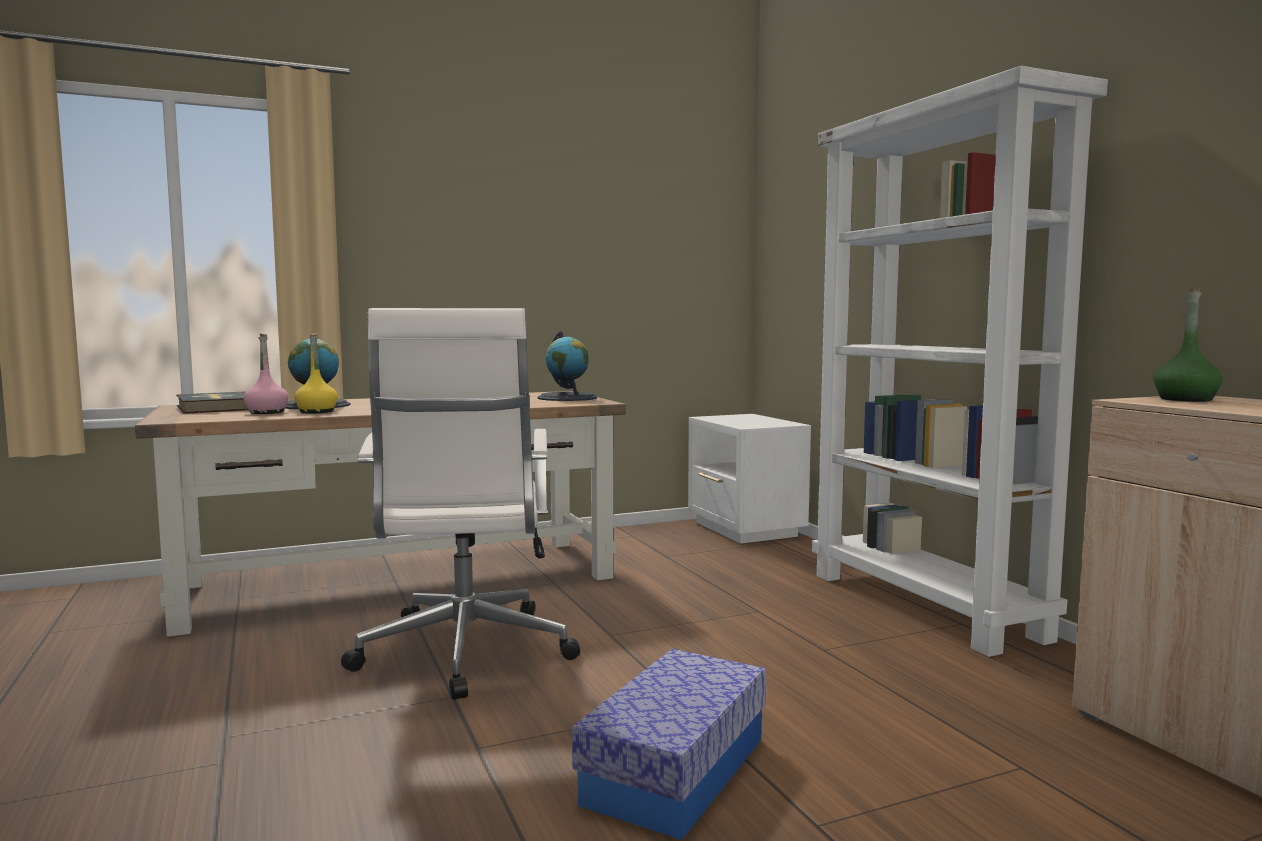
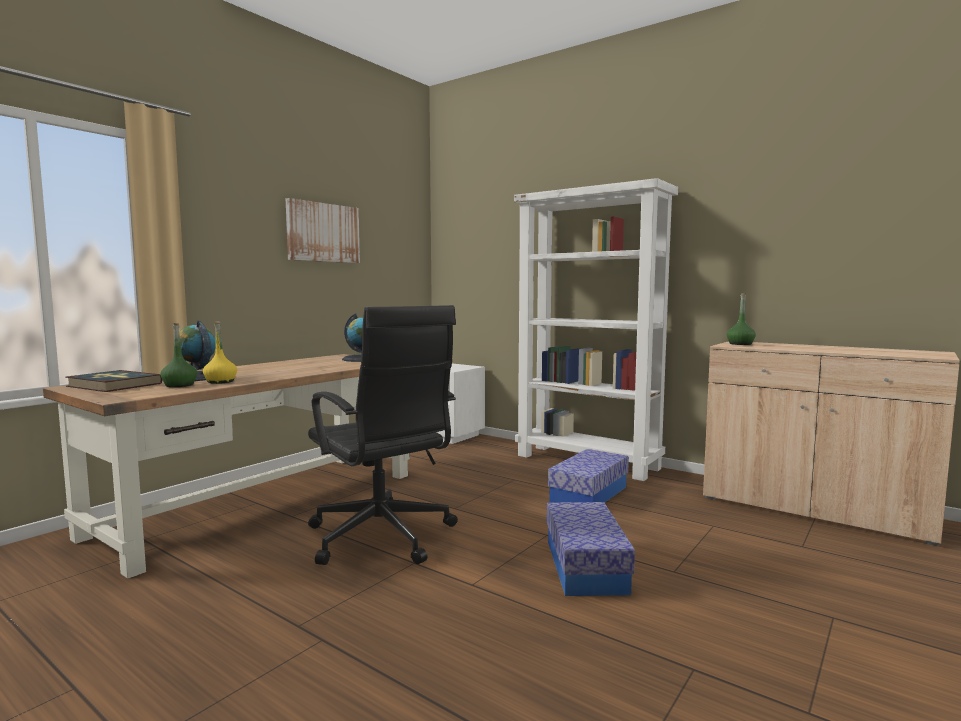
camera: 30 degrees left, 0 degrees up
(267, 412) = (179, 385): pink bottle -> green bottle
(463, 654) = (382, 538): white office chair -> black office chair
(556, 217) = (323, 232): none -> picture
(850, 658) = (589, 494): none -> storage box

